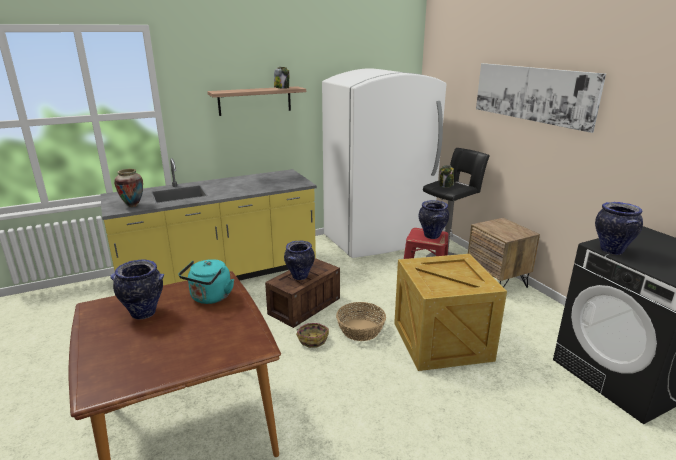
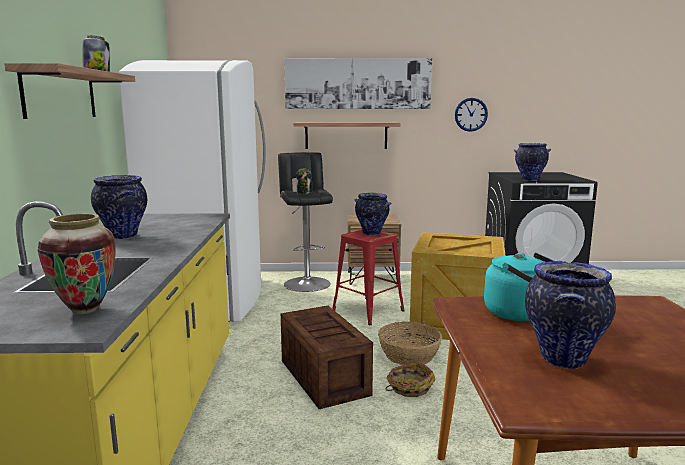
camera: 65 degrees left, 10 degrees down
(300, 277) = (327, 330): vase -> vase (123, 236)
(515, 143) = (346, 135): none -> shelf
(639, 149) = (471, 114): none -> wall clock

